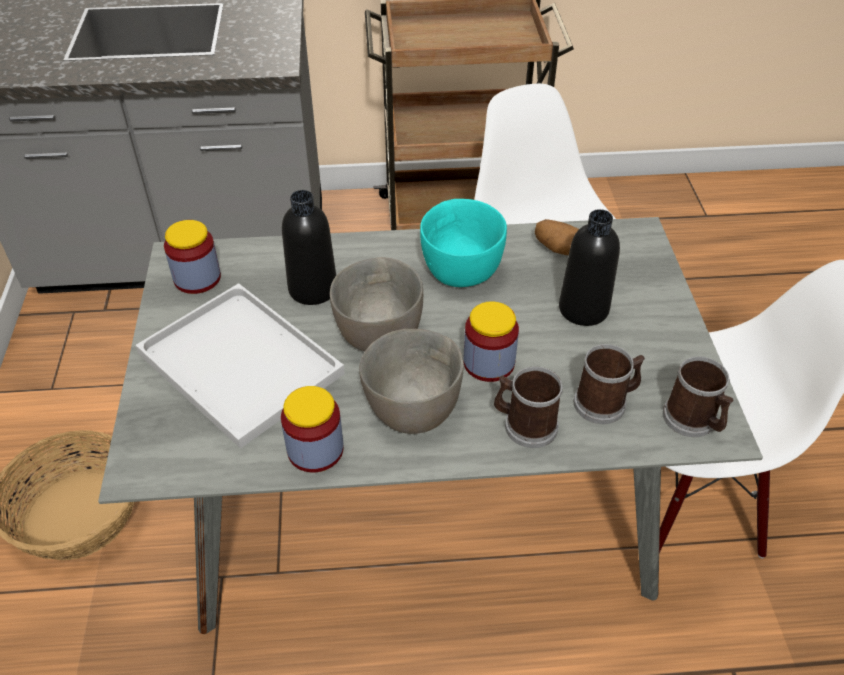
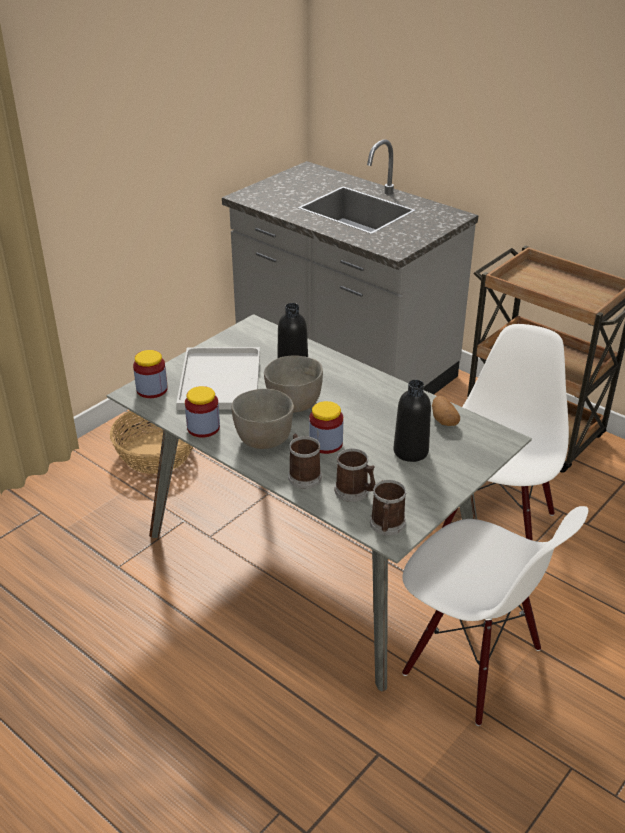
camera: 45 degrees right, 10 degrees down
(197, 278) = (250, 338): jar -> jar (152, 389)
(460, 272) = (373, 401): turquoise bowl -> none

